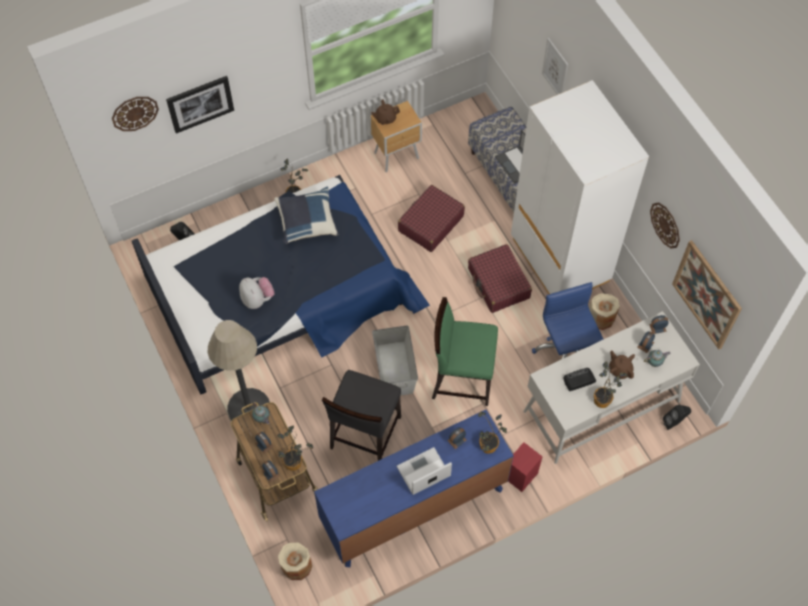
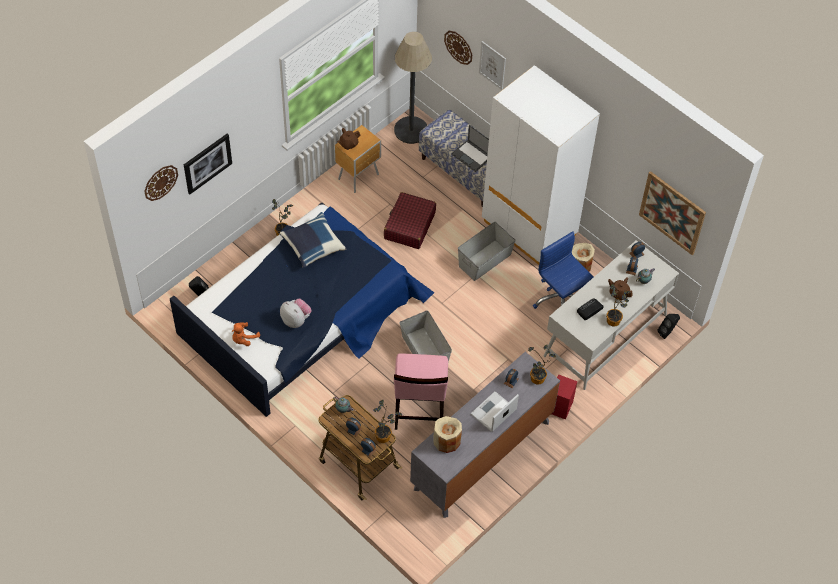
camera: 20 degrees left, 5 degrees down
(195, 306) = (244, 339): none -> orange plush toy
(249, 408) = (313, 416): floor lamp -> floor lamp (411, 130)
(296, 566) = (403, 529): beige vase -> beige vase (446, 441)
(364, 433) = (419, 409): black chair -> pink chair
(413, 507) = (482, 455): blue dresser -> grey dresser
(462, 377) = (483, 343): green chair -> none
(498, 284) = (485, 260): red suitcase -> grey storage box
(665, 225) = (623, 166): wall clock -> wall clock (458, 47)

